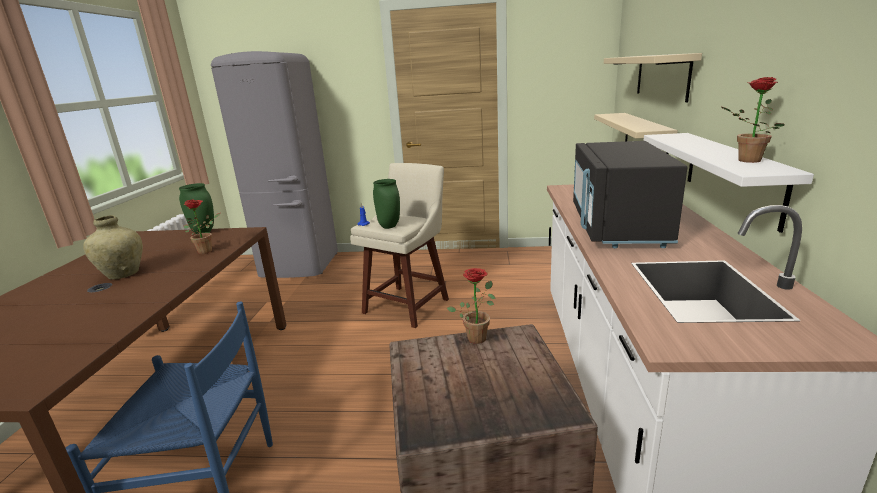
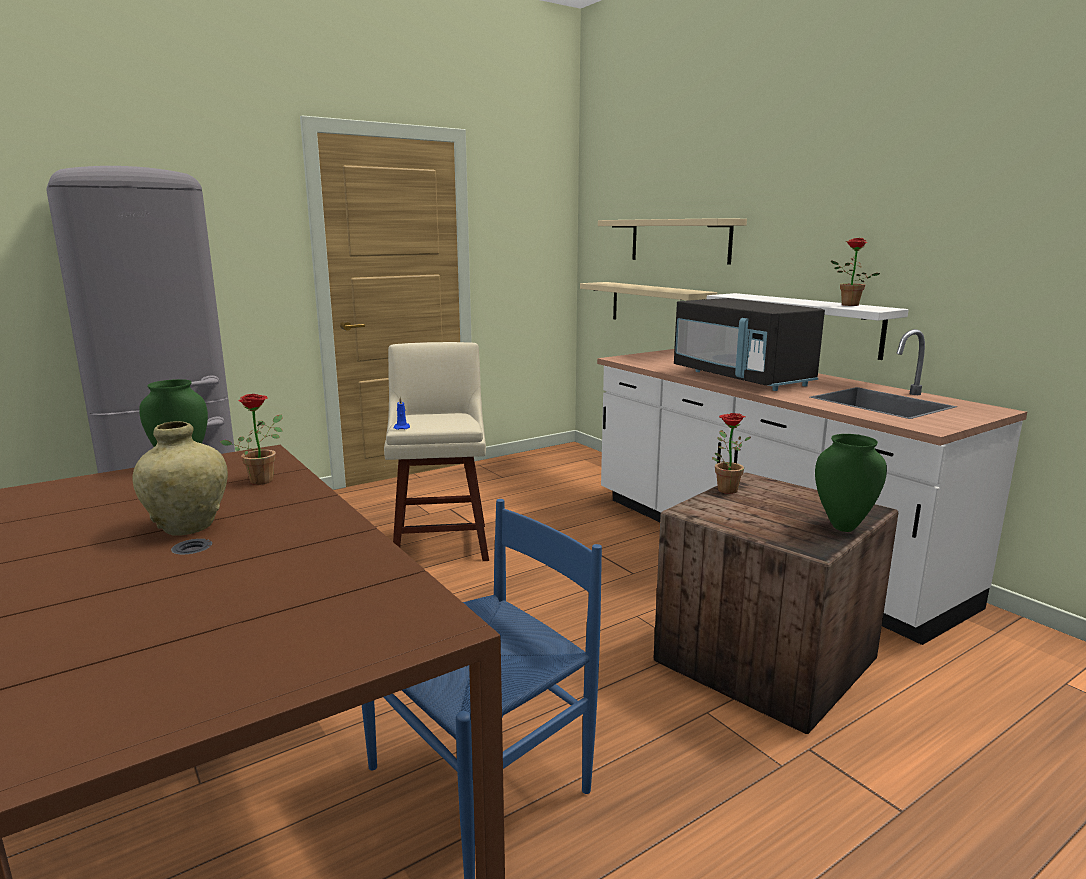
camera: 40 degrees left, 5 degrees down
(388, 227) = (444, 425): green vase -> green vase (843, 527)

